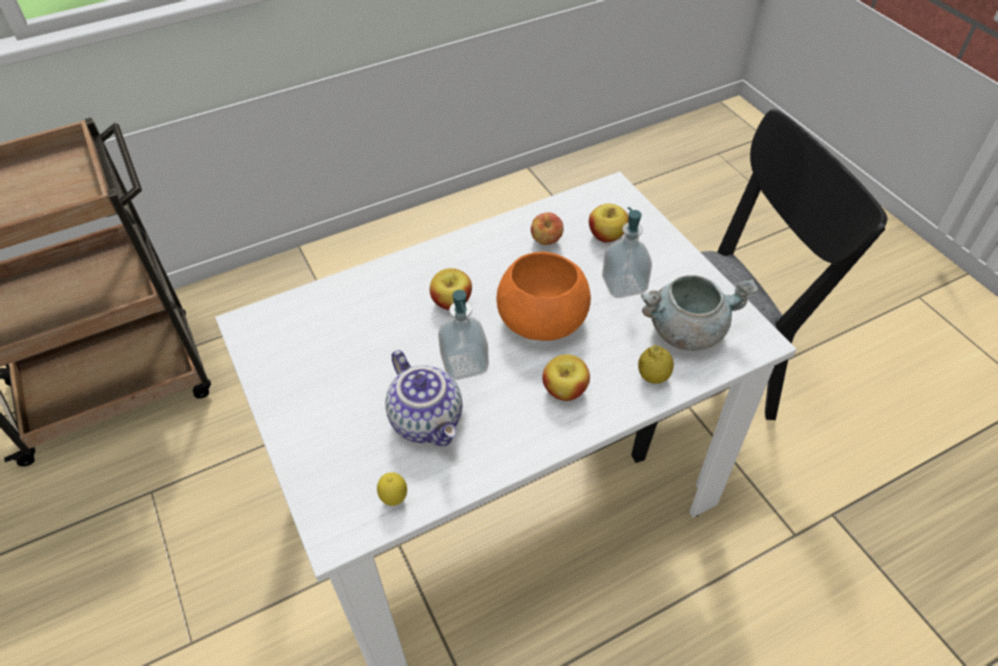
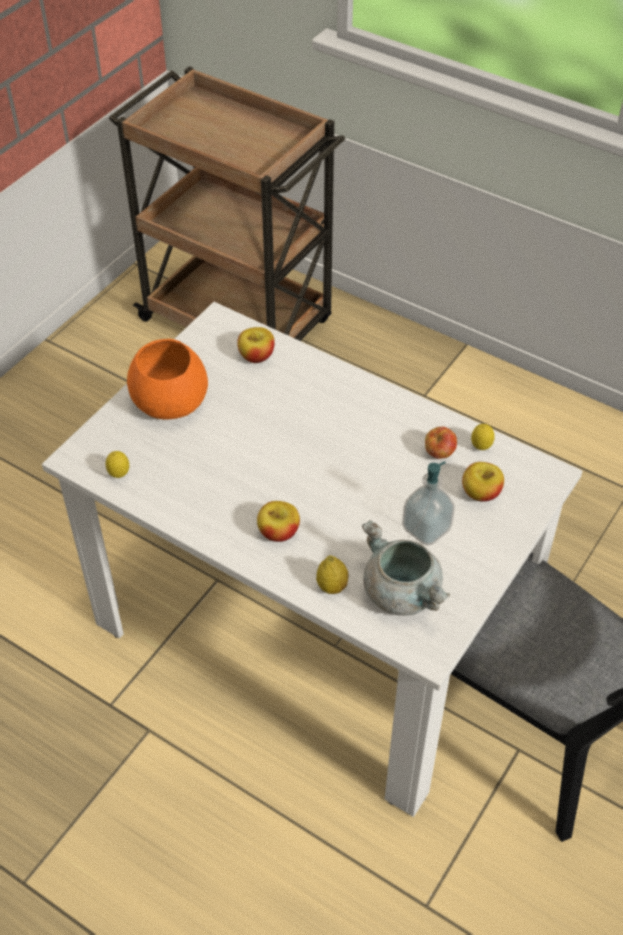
camera: 60 degrees right, 0 degrees up
(428, 420) = (197, 463): teapot -> none
(452, 302) = (322, 423): apple -> apple (256, 356)
(464, 363) = (264, 459): soap dispenser -> none
(544, 320) = (344, 490): orange bowl -> orange bowl (170, 402)
(557, 214) = (481, 448): none -> lemon

